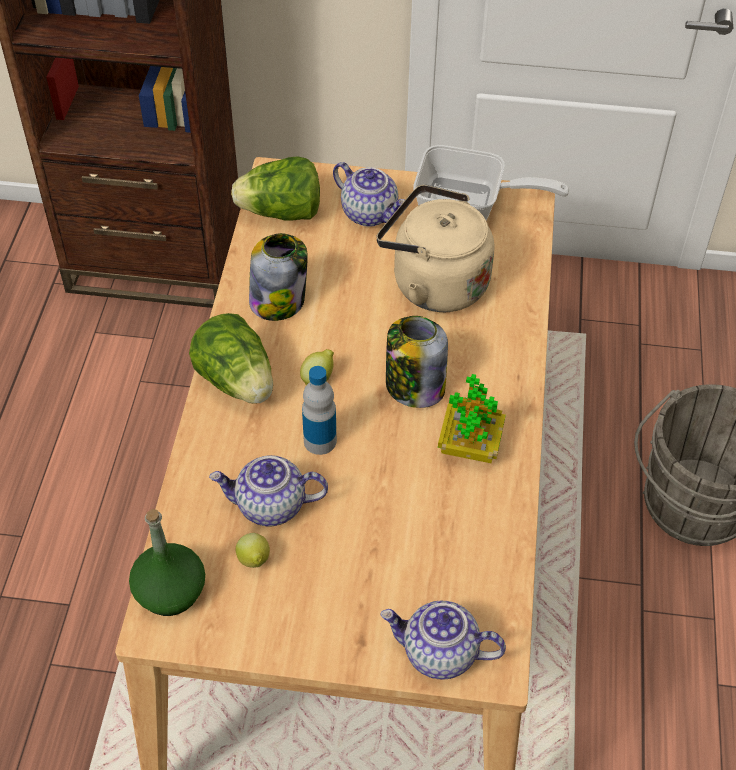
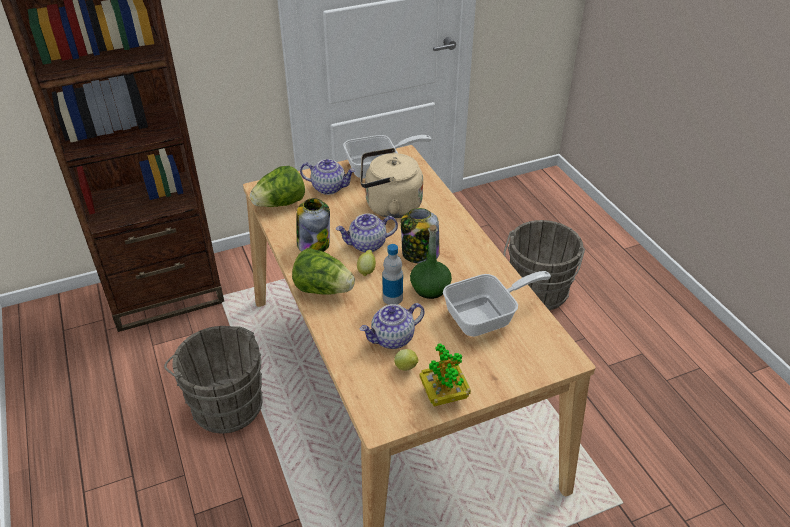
camera: 30 degrees left, 10 degrees down
(130, 461) = (225, 403): none -> grey bucket
(170, 592) = (373, 404): green bottle -> green bottle (430, 288)
(430, 538) = (487, 316): none -> frying pan
(439, 653) = (536, 365): teapot -> teapot (367, 245)
(470, 445) = (470, 268): potted plant -> potted plant (444, 394)

